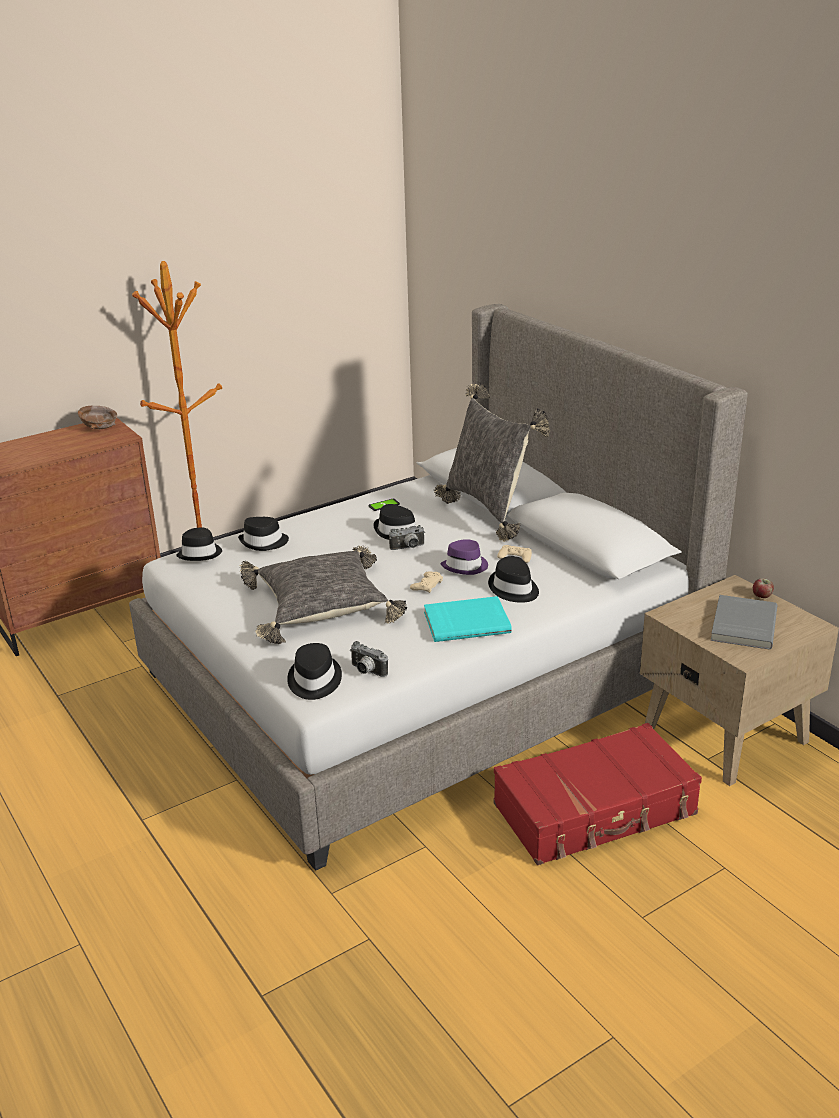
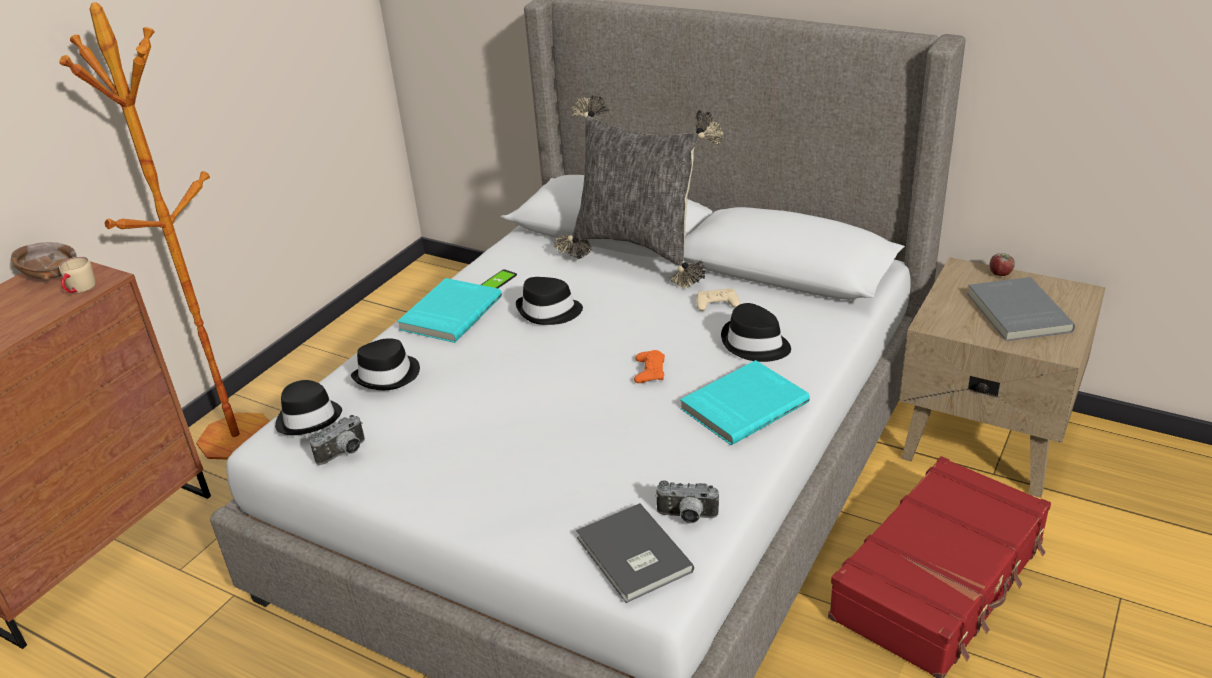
camera: 25 degrees left, 5 degrees up
(107, 439) = (79, 290): none -> beige mug
(314, 680) = (632, 556): black hat -> grey book
(320, 603) = (537, 438): pillow -> none
(335, 516) = (449, 313): none -> turquoise book
(408, 548) = (582, 329): camera -> camera (344, 453)
(426, 585) = (649, 371): beige game controller -> orange game controller
(465, 566) = (671, 332): purple hat -> none

